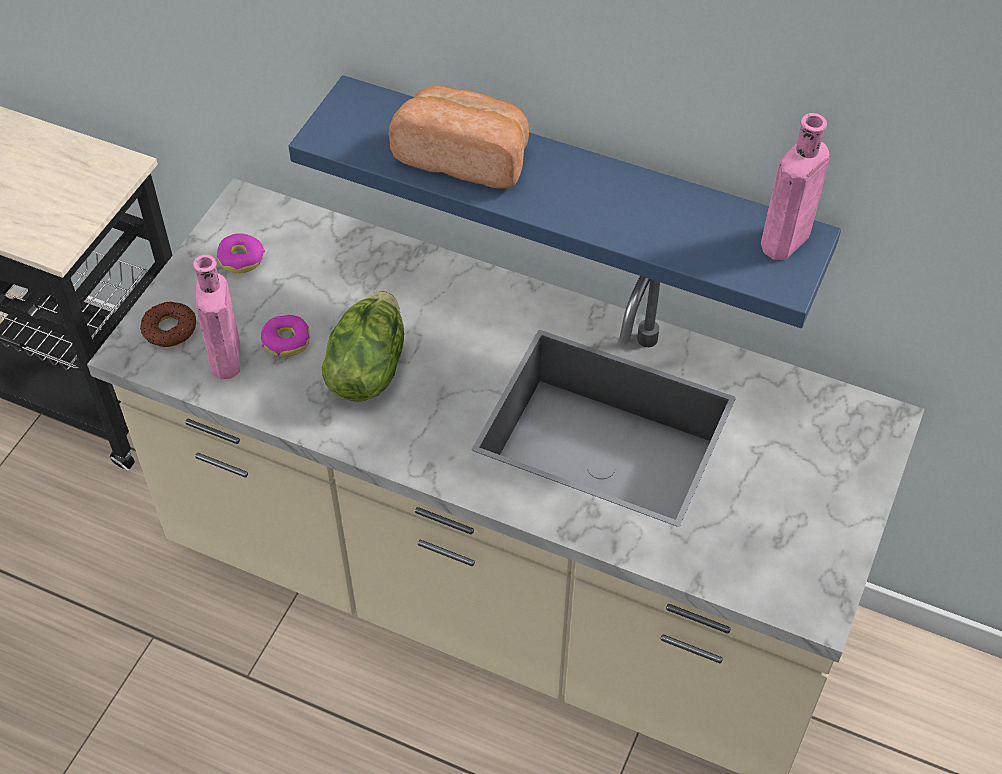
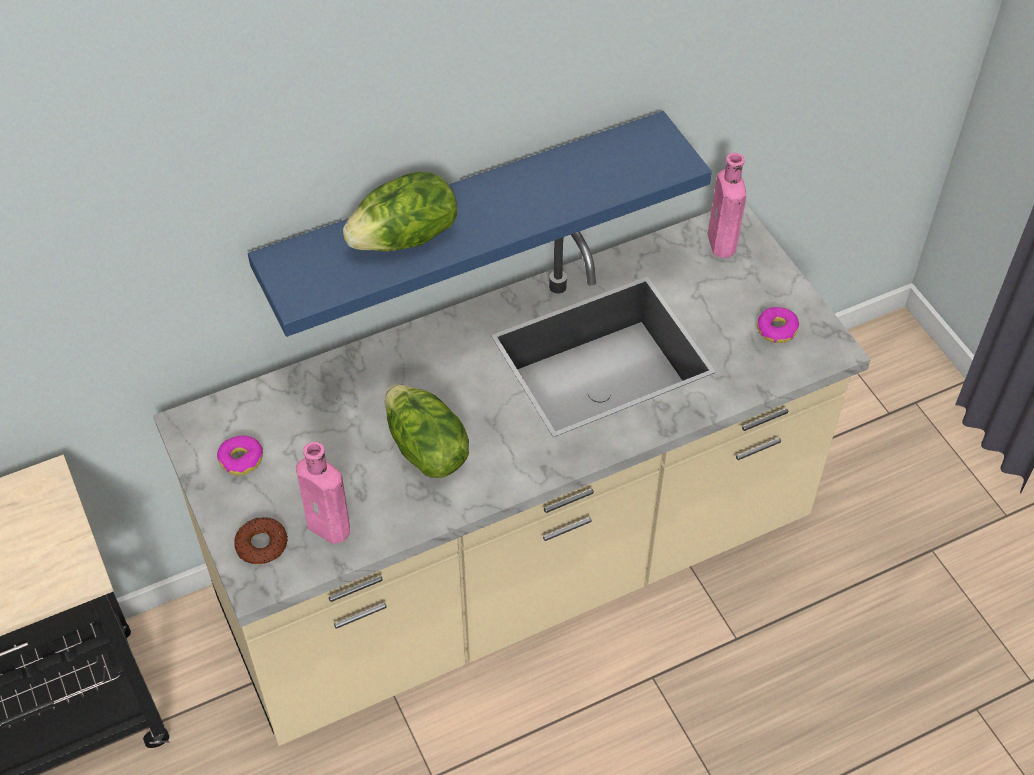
camera: 50 degrees left, 0 degrees up
(286, 341) = (350, 480): donut -> donut (776, 329)
(465, 156) = (406, 238): bread -> lettuce
(783, 243) = (648, 143): pink bottle -> pink bottle (722, 245)

